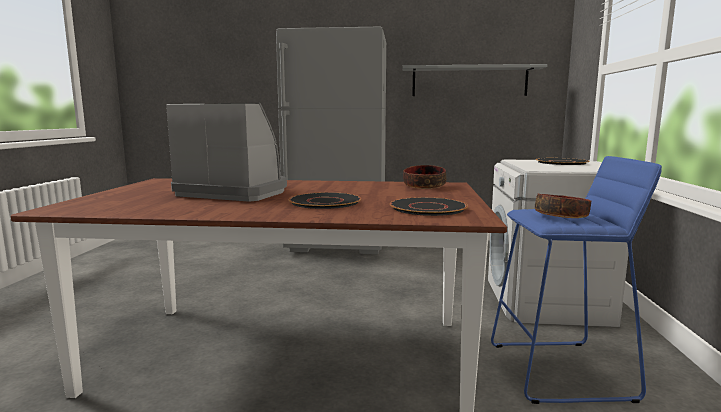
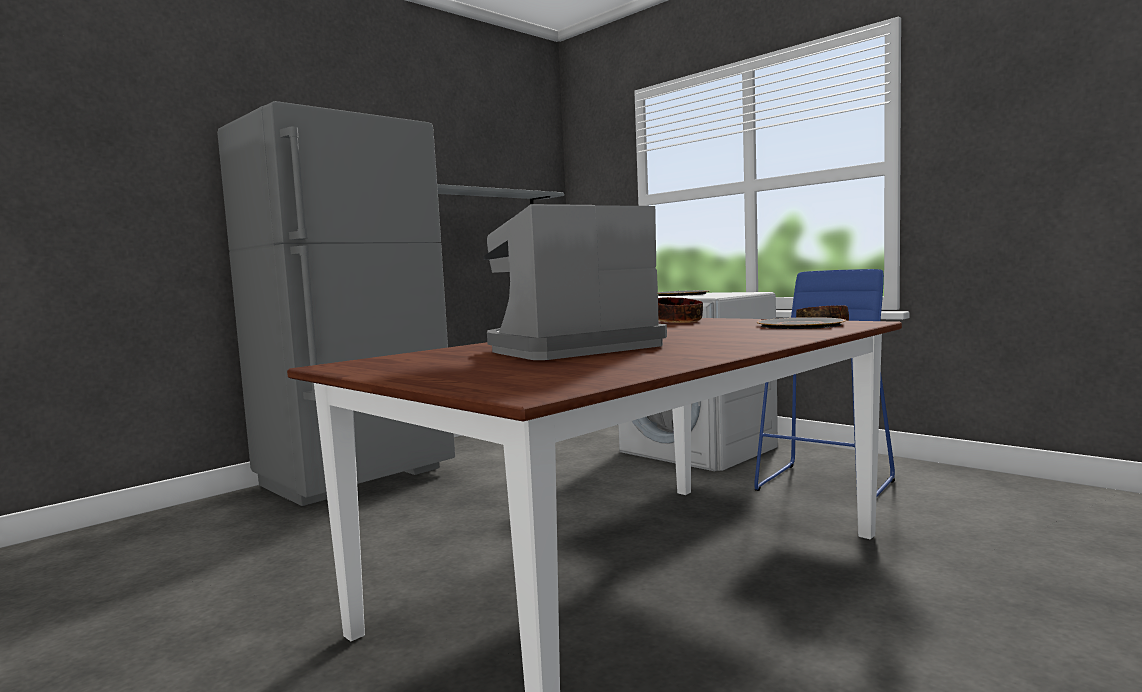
camera: 50 degrees left, 5 degrees down
(325, 202) = (713, 336): black plate -> none

